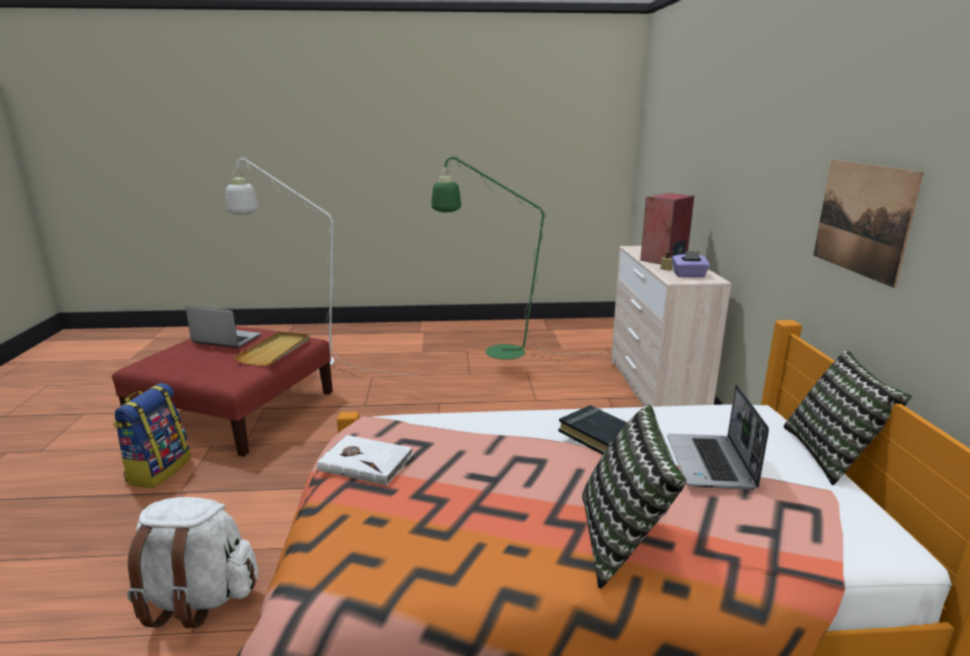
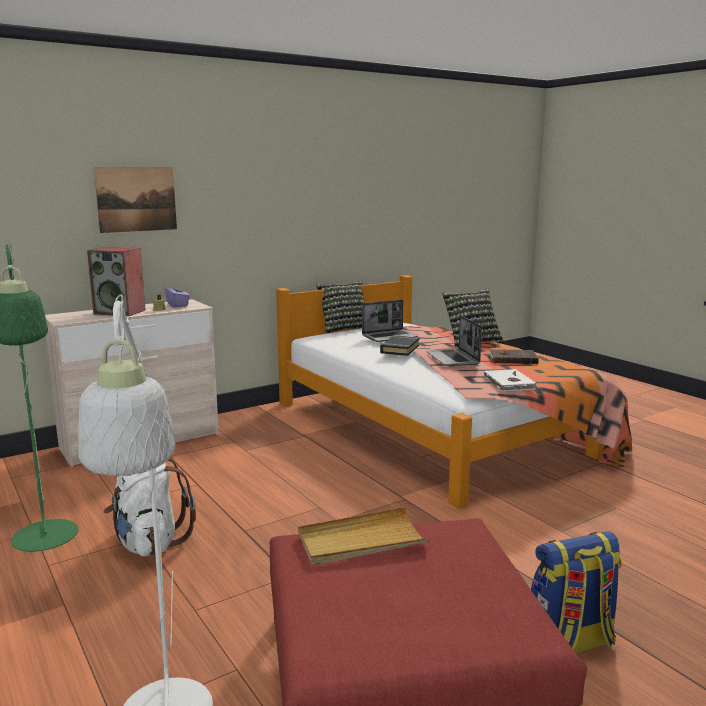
camera: 120 degrees left, 5 degrees down
(197, 599) = (603, 519): white backpack -> white backpack (149, 543)
(225, 339) = (371, 610): laptop -> laptop (453, 359)
(464, 529) = (512, 358): none -> brown book
(862, 219) = (300, 219): picture -> picture (136, 199)

